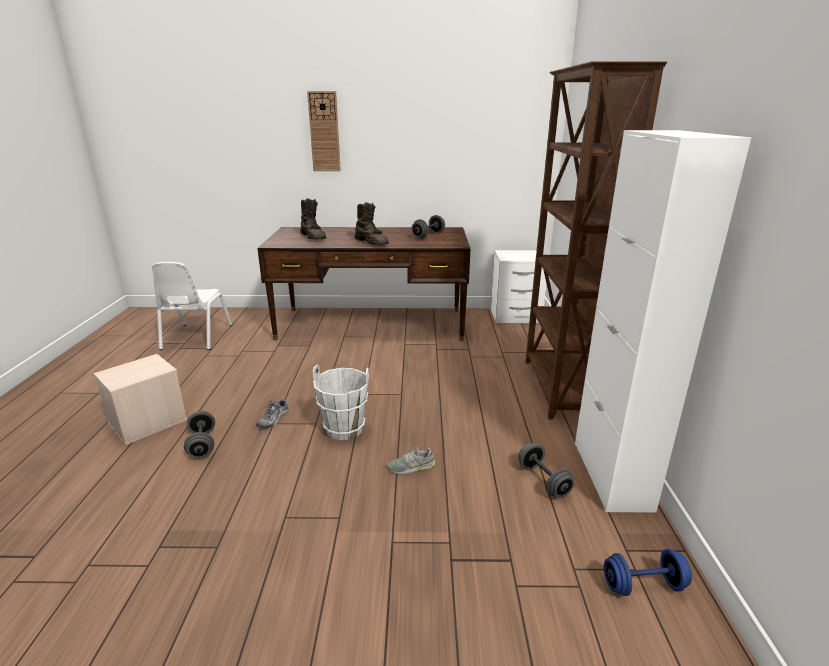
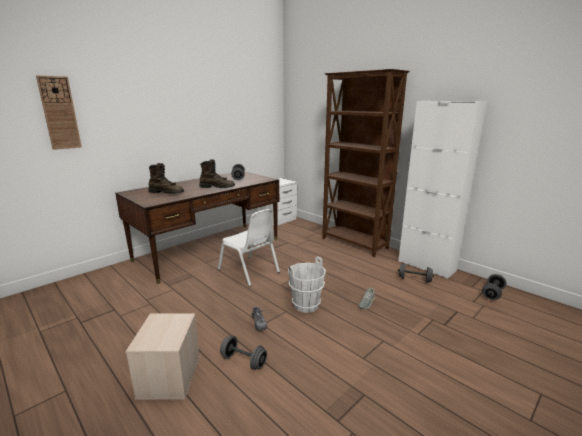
camera: 45 degrees left, 5 degrees down
(196, 337) = (79, 309): white chair -> white chair (249, 271)
(324, 132) = (145, 111): wall clock -> wall clock (59, 113)
(643, 585) = (492, 294): blue dumbbell -> grey dumbbell

